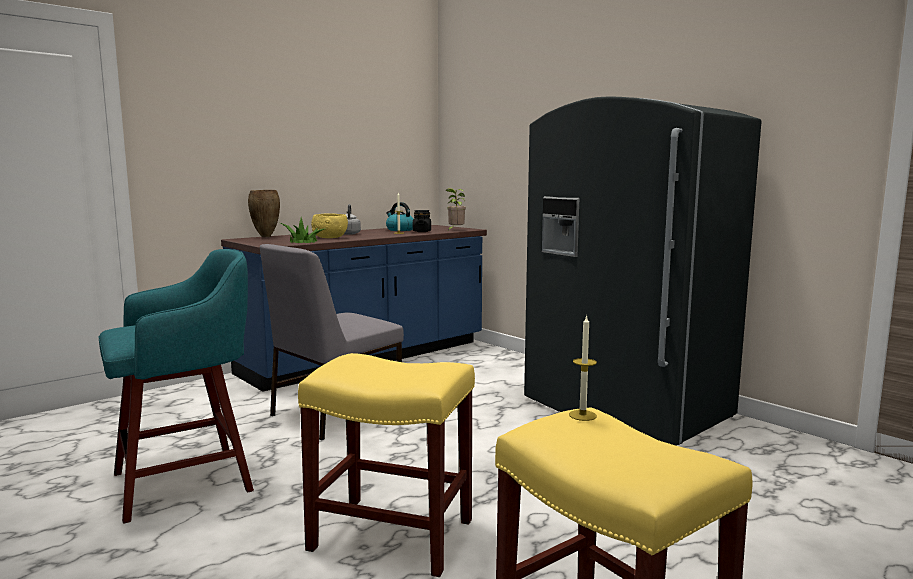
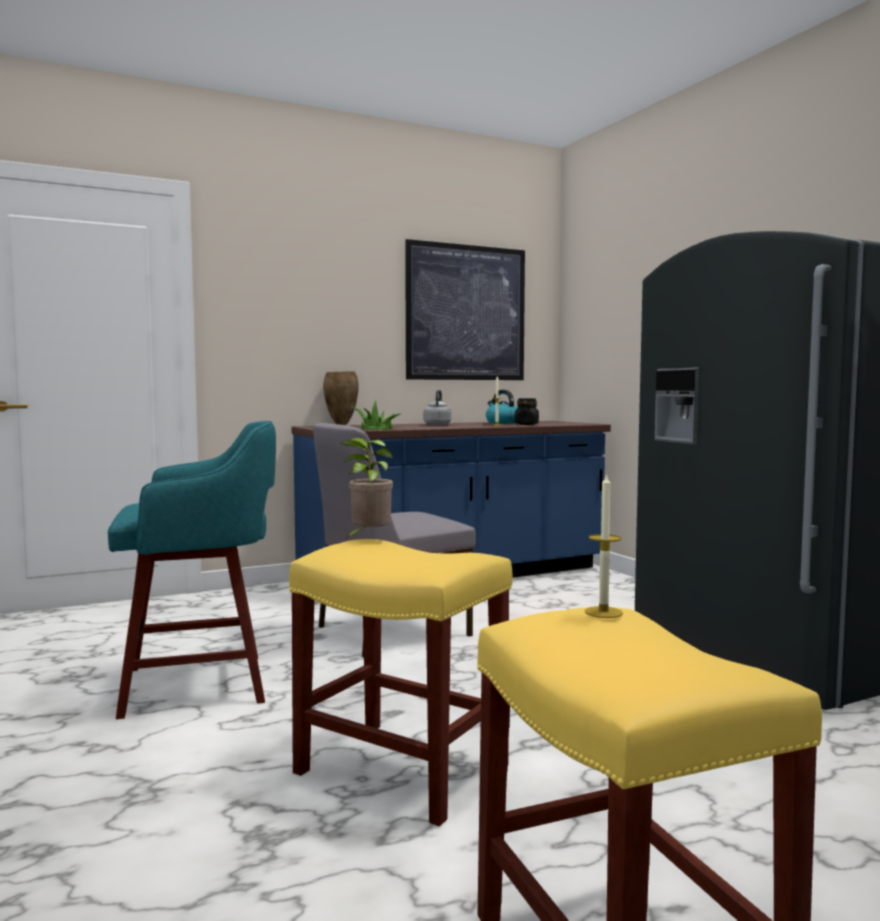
camera: 15 degrees right, 5 degrees down
(330, 238) = (411, 427): yellow bowl -> none
(365, 136) = (466, 313): none -> picture
(455, 230) = (569, 424): potted plant -> potted plant (368, 539)

